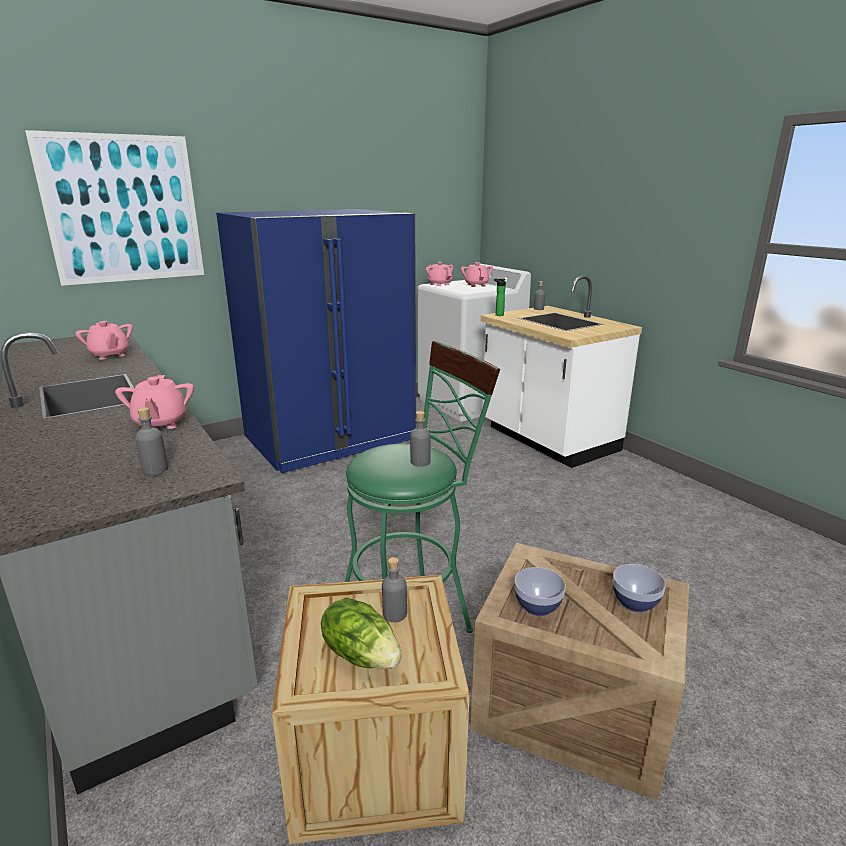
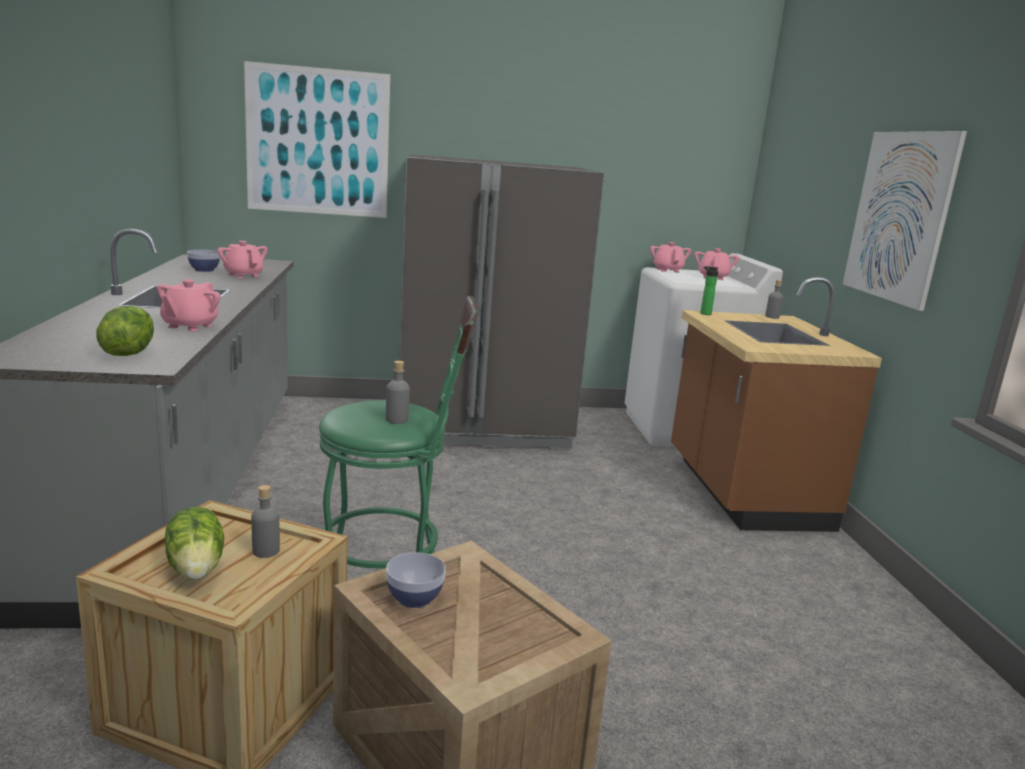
camera: 25 degrees right, 5 degrees down
(109, 355) = (243, 275): pink teapot -> pink teapot turned 150 degrees clockwise
(155, 469) = (128, 352): grey bottle -> lettuce
(330, 438) = (482, 425): blue fridge -> grey fridge
(547, 439) = (743, 492): white counter -> brown counter
(634, 603) = (523, 634): bowl -> bowl (204, 270)
(640, 225) = (899, 216): none -> picture

